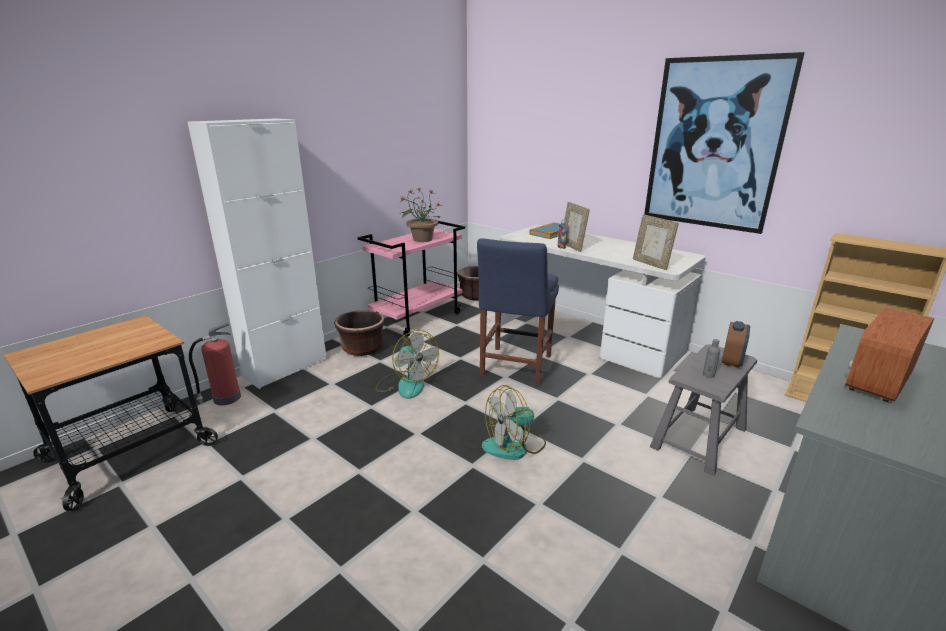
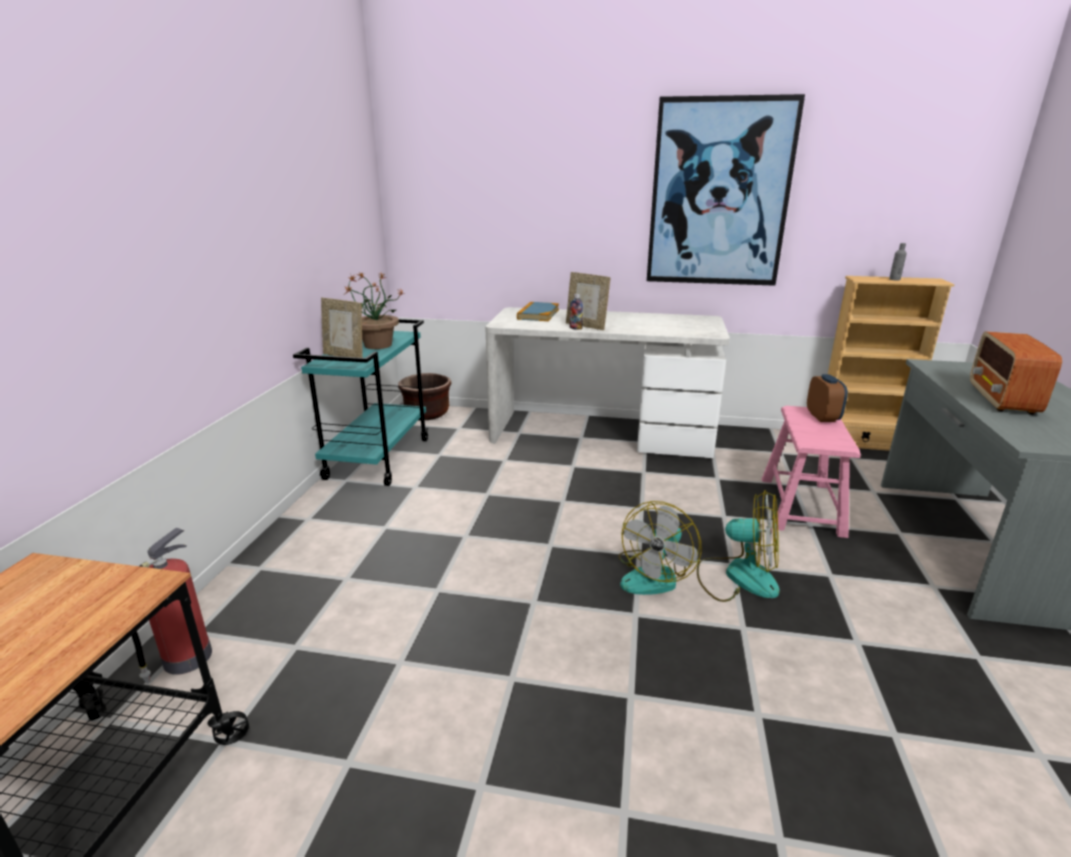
camera: 30 degrees left, 0 degrees up
(285, 368) = (245, 580): white cabinet -> none
(362, 348) = (341, 518): brown planter -> none
(406, 384) = (453, 546): fan -> fan (738, 576)
(418, 318) = (378, 458): pink cart -> turquoise cart
(514, 367) = (561, 487): blue chair -> none
(651, 264) = (690, 332): picture frame -> picture frame (345, 356)
(699, 438) = (801, 506): grey stool -> pink stool
(708, 375) = (823, 435): grey bottle -> grey bottle (894, 279)

